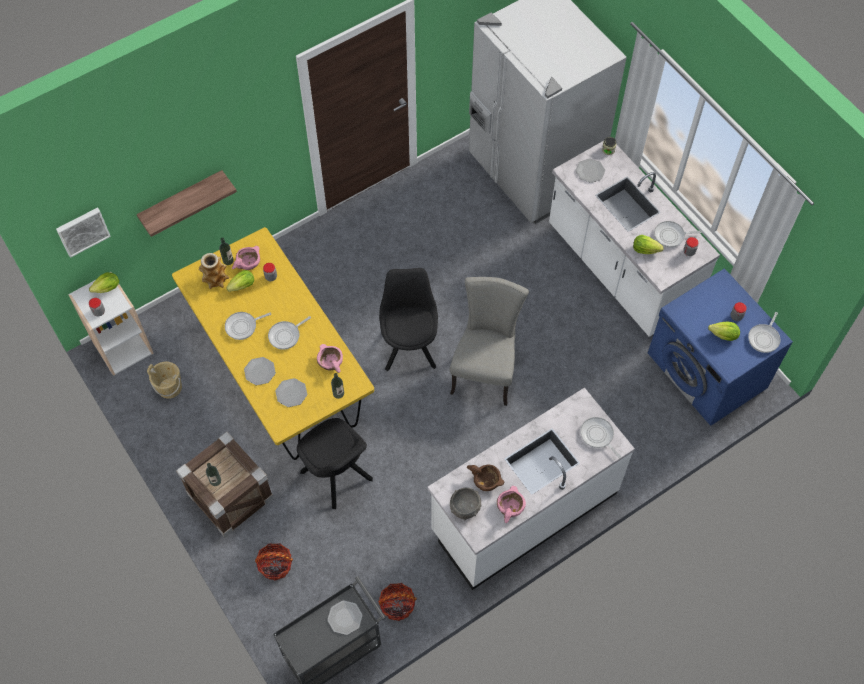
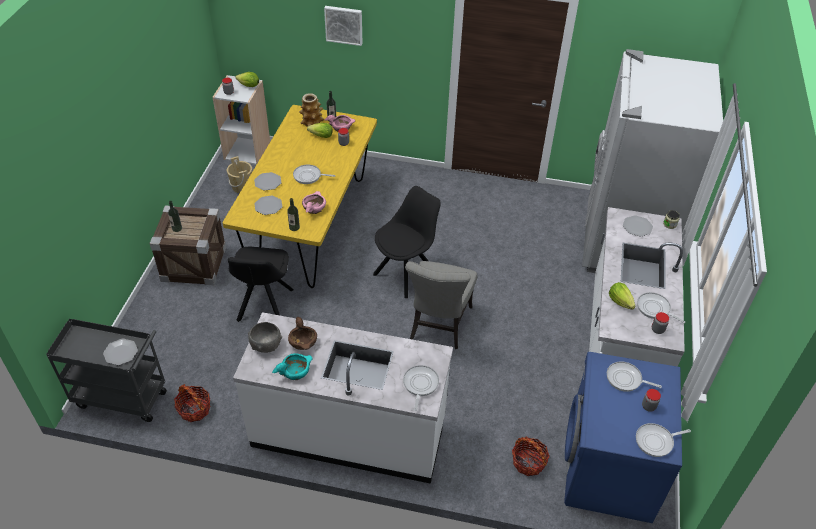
camera: 45 degrees right, 15 degrees down
(82, 230) = (249, 22): picture -> picture (344, 24)
(182, 200) = (331, 56): shelf -> none
(243, 326) = (292, 154): frying pan -> frying pan (626, 379)
(275, 565) = (163, 320): basket -> basket (528, 462)
(485, 369) = (438, 326): grey chair -> grey chair turned 135 degrees clockwise
(510, 506) = (295, 371): pink bowl -> turquoise bowl
(723, 336) = (619, 410): lettuce -> none

